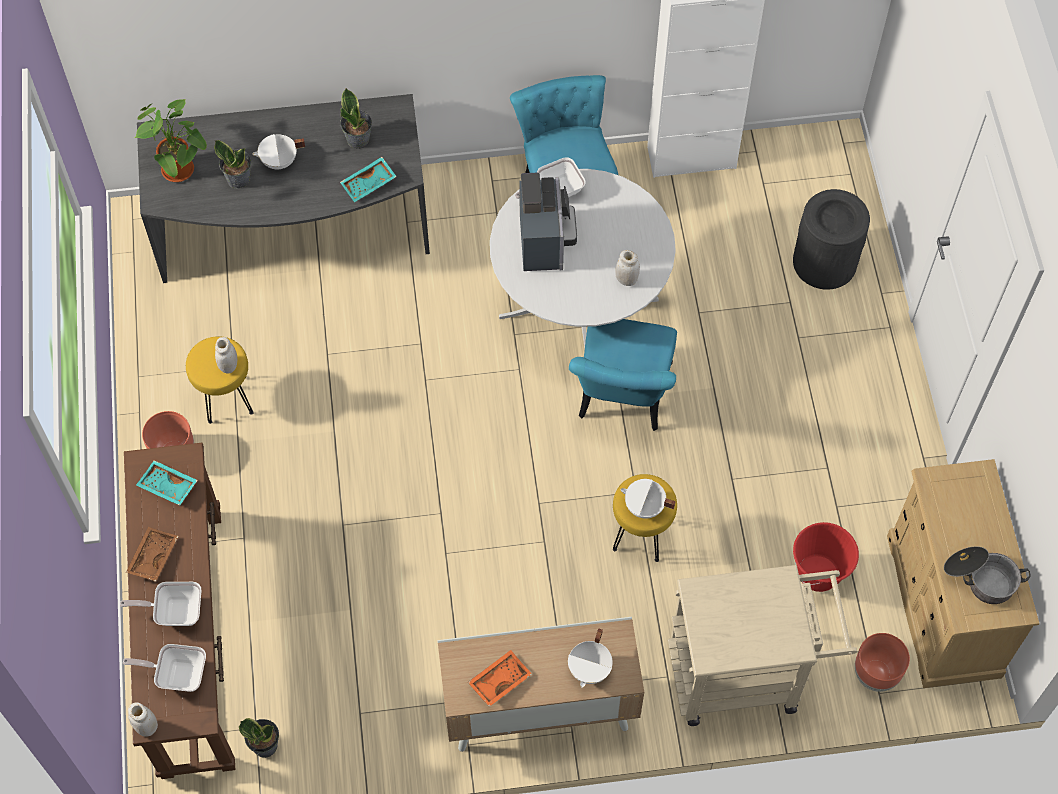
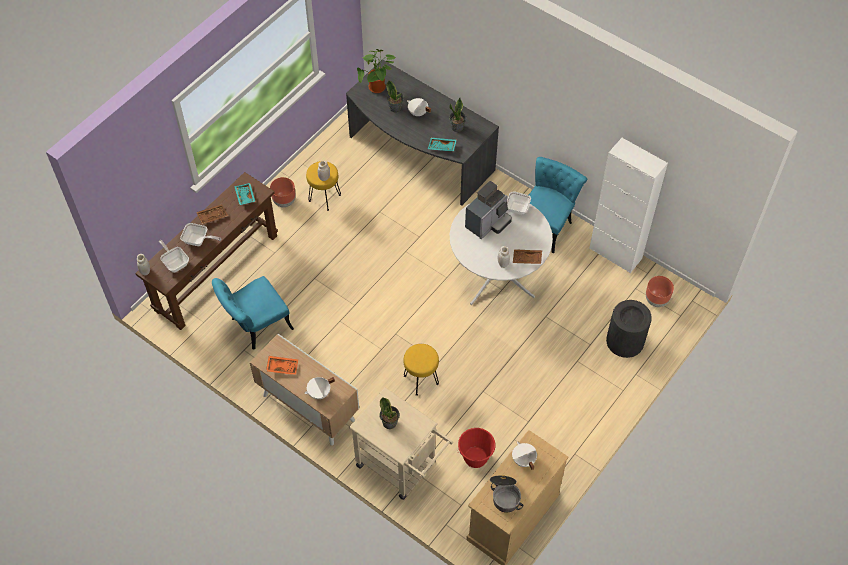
camera: 45 degrees right, 5 degrees down
(174, 611) = (198, 241): frying pan -> frying pan turned 150 degrees clockwise
(265, 745) = (200, 331): potted plant -> potted plant (390, 422)
(622, 400) = (474, 323): turquoise chair -> turquoise chair (256, 326)
(644, 507) = (417, 359): white cooking pot -> white cooking pot (523, 460)
(649, 248) = (527, 259): none -> brown tray
(876, 674) = (453, 516): brown planter -> brown planter (656, 300)

